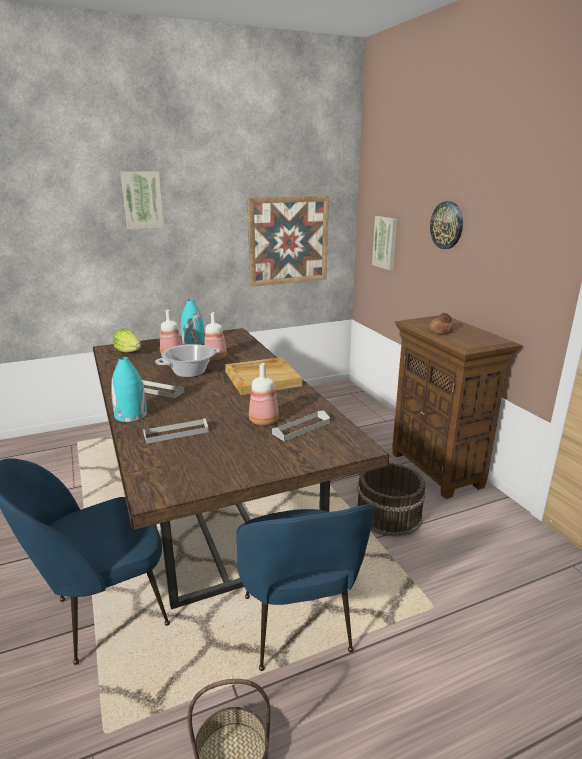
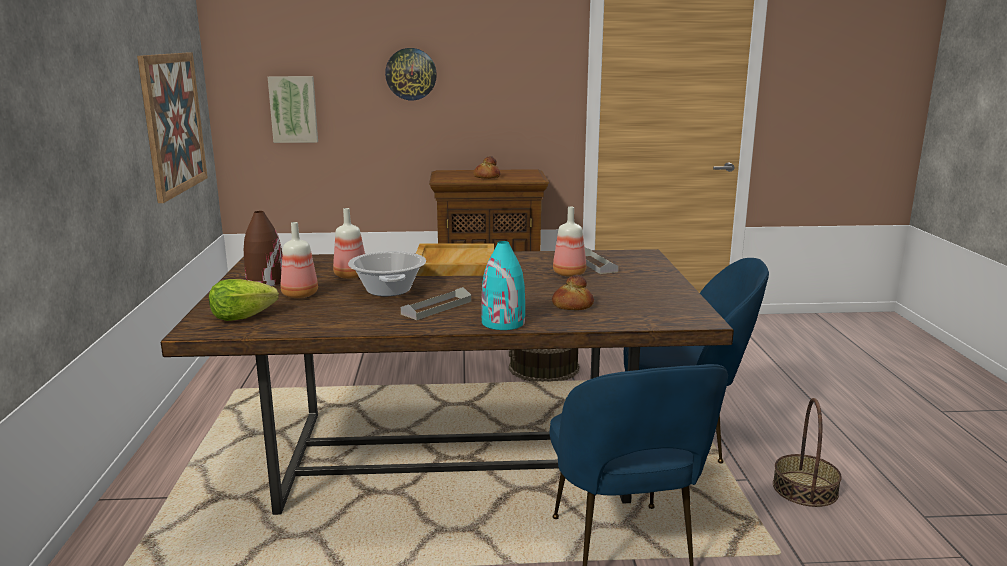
camera: 70 degrees left, 5 degrees down
(142, 200) = (50, 61): picture -> none
(176, 433) = (572, 305): grey tray -> bread
(193, 342) = (265, 281): turquoise vase -> brown vase

